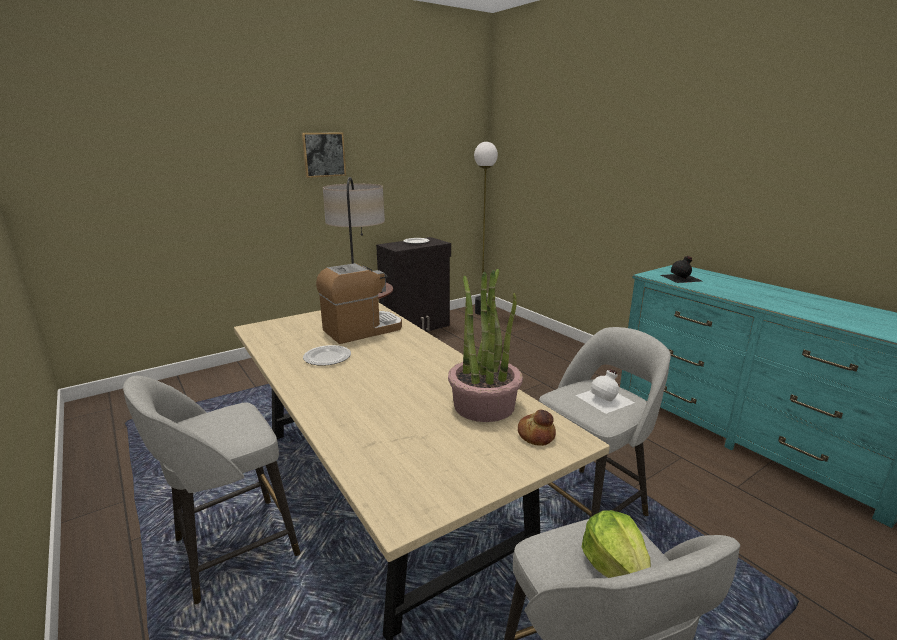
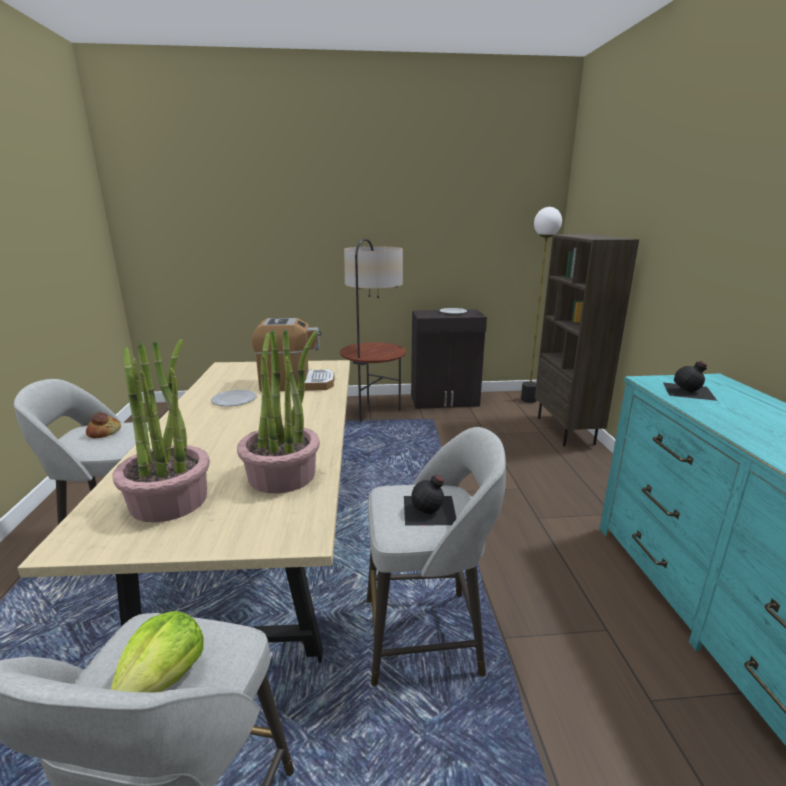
camera: 30 degrees right, 0 degrees up
(324, 154) = (365, 217): picture -> none
(426, 453) = (169, 500): none -> potted plant
(532, 331) = (566, 431): none -> brown bookcase
(536, 435) = (278, 519): bread -> bread (104, 433)
(605, 399) = (430, 510): white bottle -> black bottle

